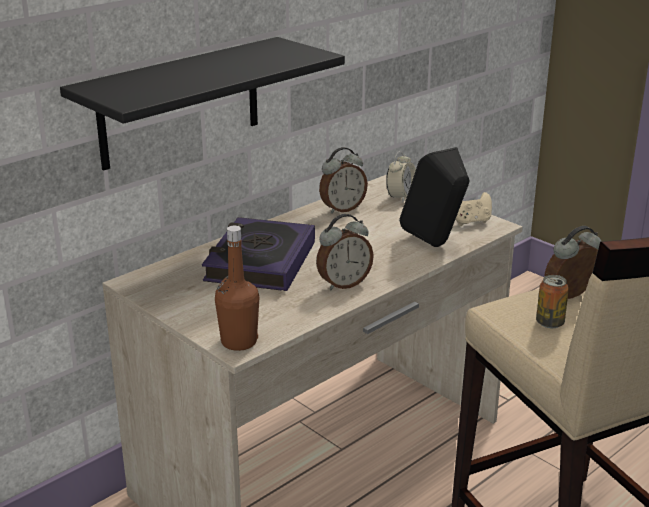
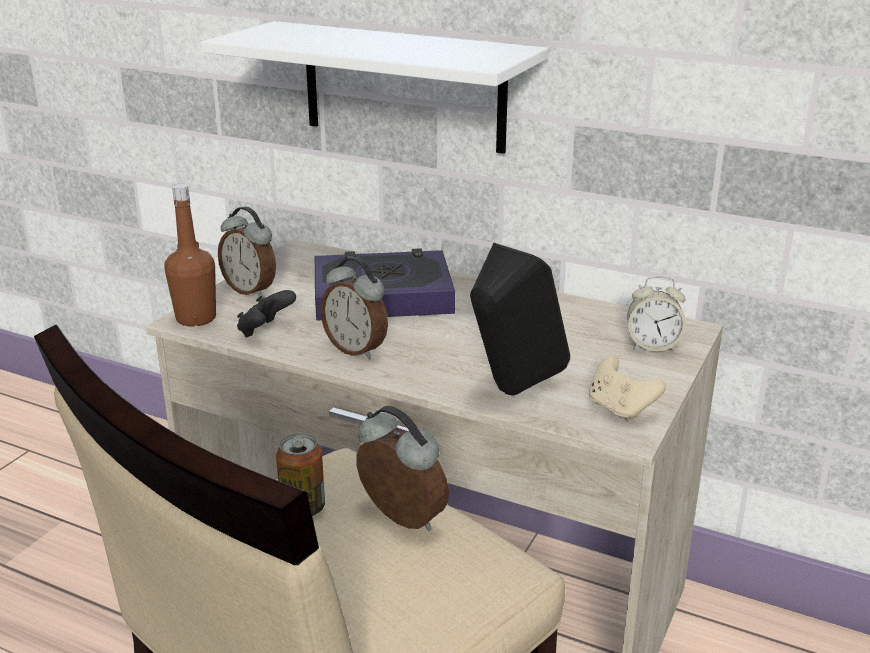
camera: 70 degrees right, 0 degrees up
(180, 103) = (403, 87): black shelf -> white shelf
(287, 314) = (265, 331): none -> black game controller
(342, 209) = (570, 314): alarm clock -> alarm clock (251, 290)

